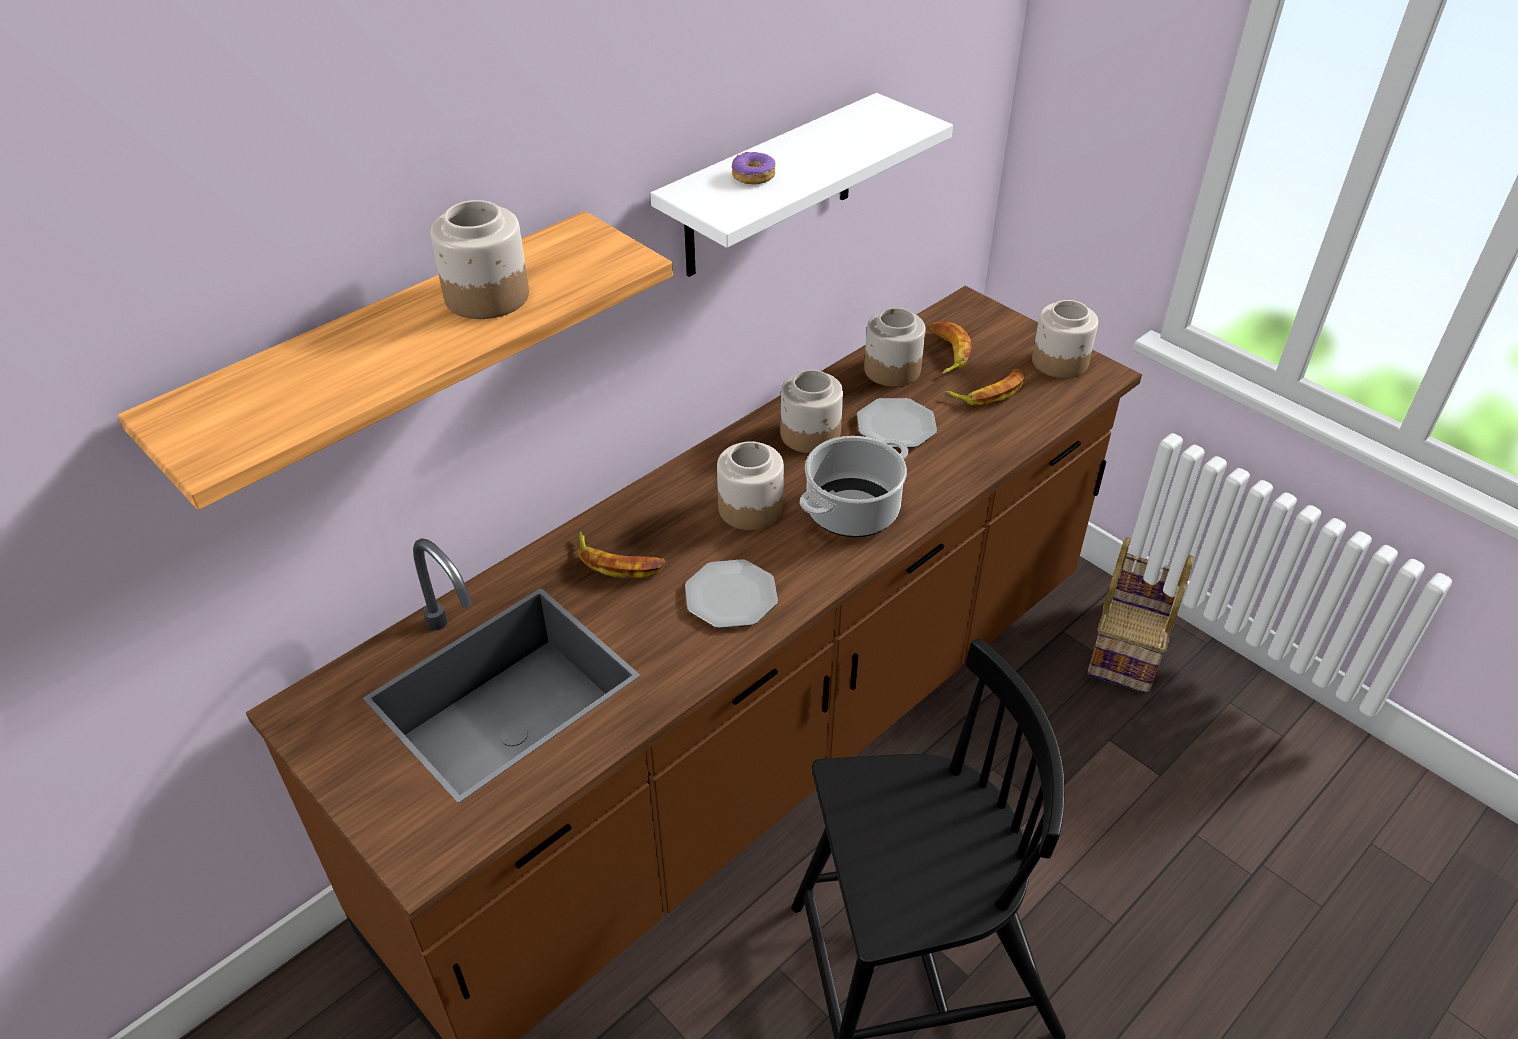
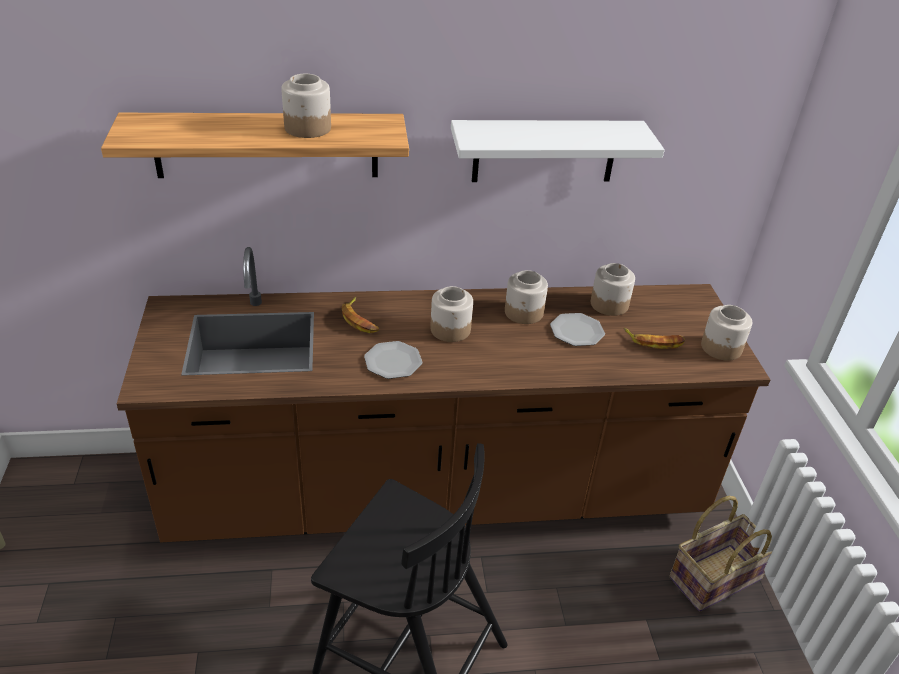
camera: 35 degrees right, 5 degrees down
(753, 176) = (512, 131): donut -> none
(852, 512) = (501, 358): cooking pot -> none
(946, 352) = (653, 310): banana -> none

